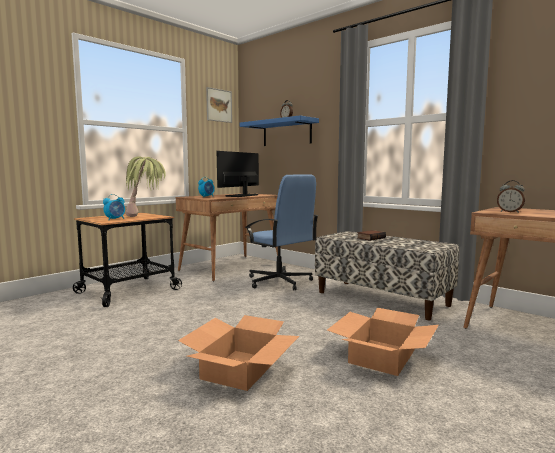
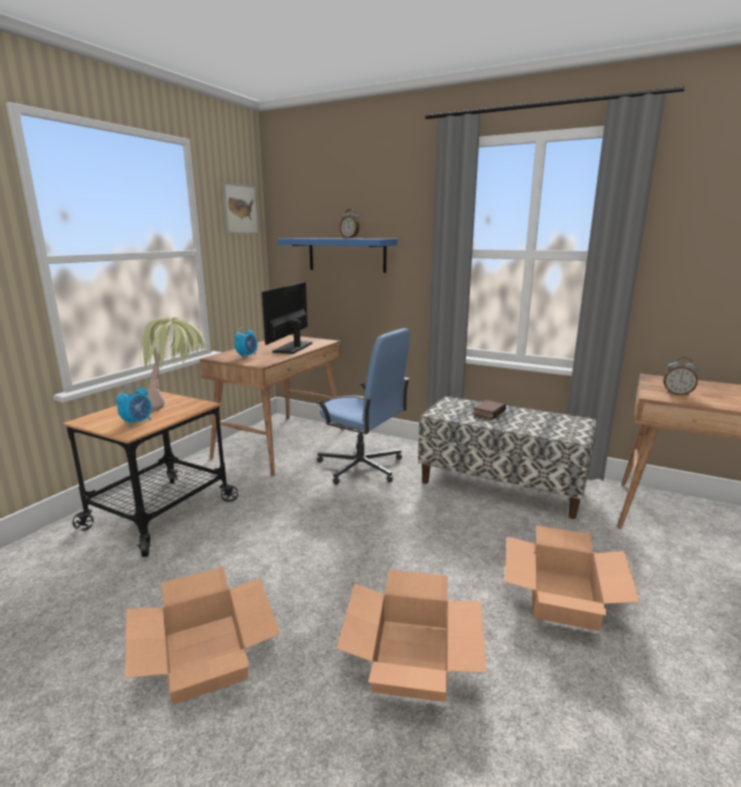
camera: 15 degrees left, 10 degrees up
(108, 350) = (205, 656): none -> cardboard box

